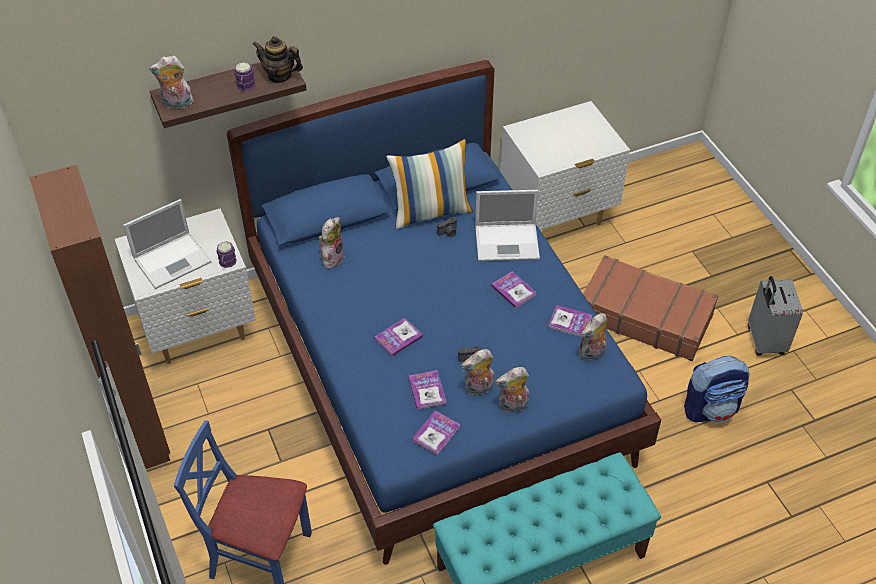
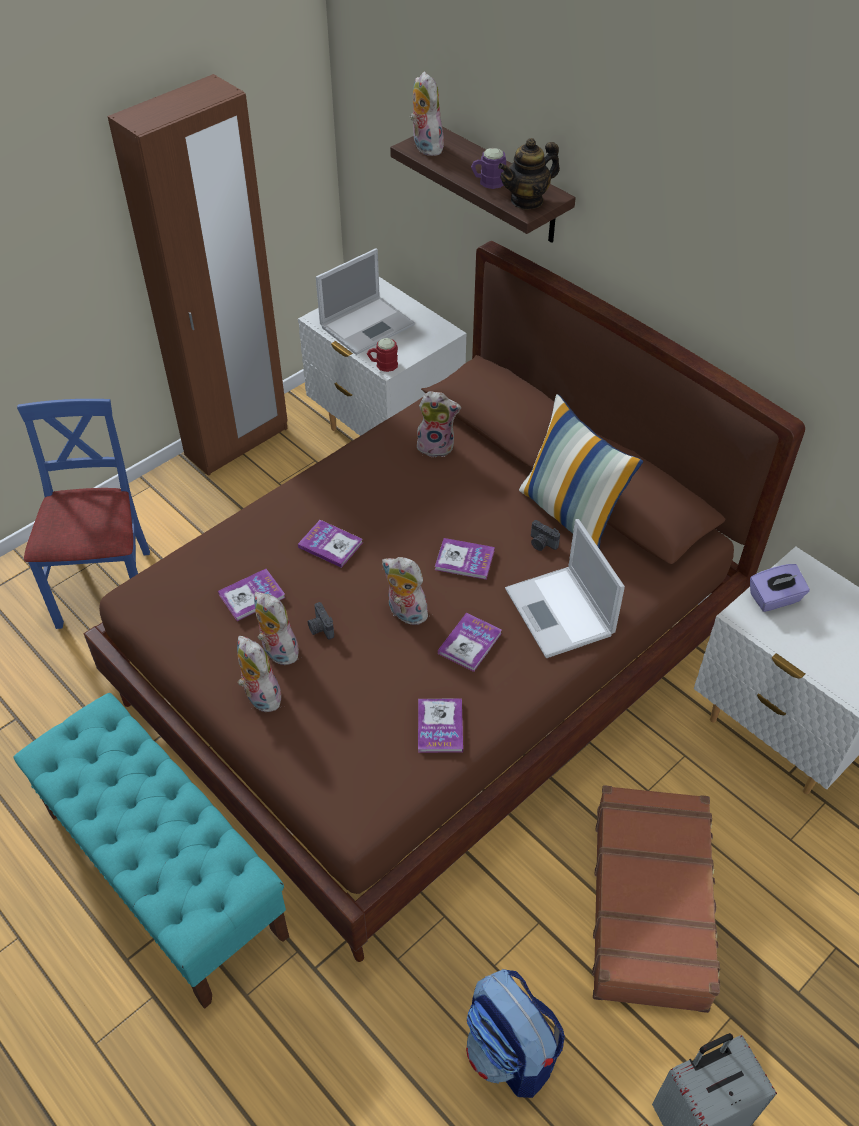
camera: 70 degrees right, 0 degrees up
(173, 260) = (368, 325): laptop -> laptop turned 75 degrees counterclockwise
(227, 263) = (382, 365): purple mug -> red mug
(279, 76) = (527, 200): teapot -> teapot turned 120 degrees counterclockwise
(436, 433) = (187, 625): book -> book (464, 560)
(438, 368) = (431, 670): blue bed -> brown bed
(537, 149) = (774, 599): none -> purple tissue box
(592, 354) = (389, 770): plush toy -> plush toy (405, 613)

